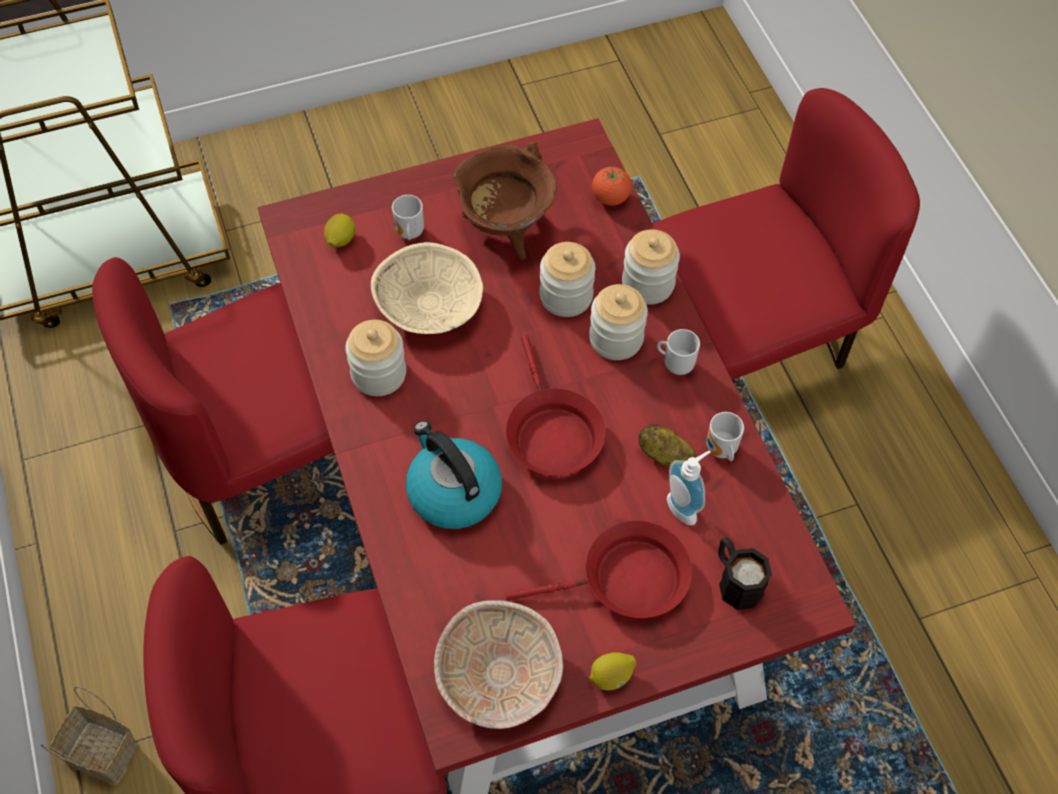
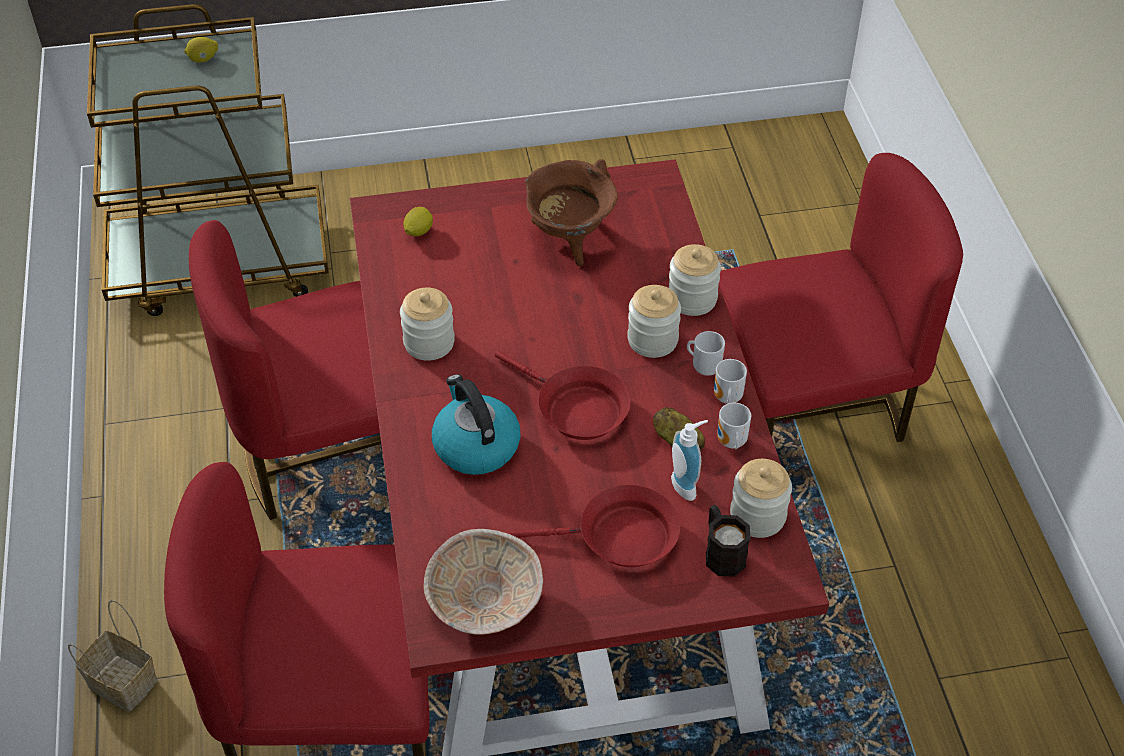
camera: 10 degrees right, 10 degrees down
(408, 234) = (480, 234): mug -> mug (726, 399)
(430, 306) = (487, 294): beige bowl -> none
(551, 433) = (576, 409): red frying pan -> red frying pan turned 45 degrees counterclockwise
(566, 296) = (613, 300): jar -> jar (757, 516)
(610, 198) = (672, 225): tomato -> none
(611, 677) = (588, 615): lemon -> lemon (203, 59)

